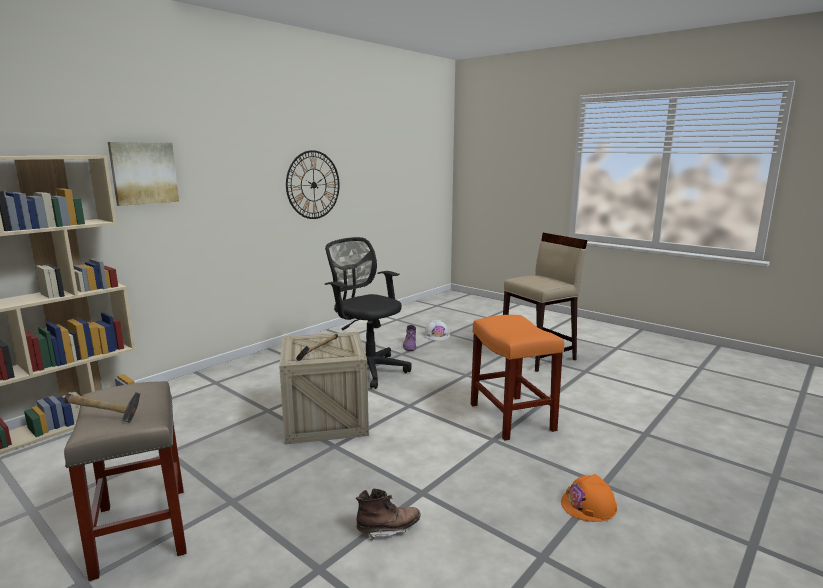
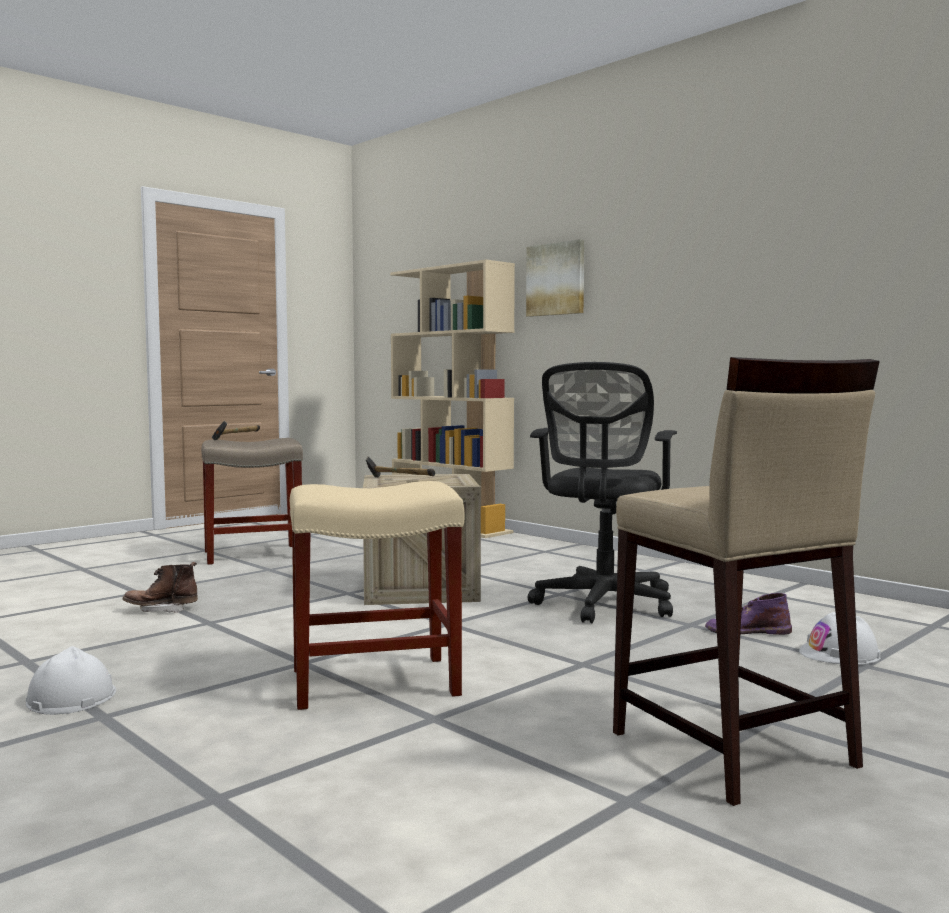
camera: 95 degrees right, 10 degrees down
(313, 185) = (797, 287): wall clock -> none
(368, 369) = (603, 605): black office chair -> black office chair turned 150 degrees clockwise
(388, 529) = (161, 610): brown boot -> brown boot turned 90 degrees clockwise
(510, 416) = (377, 681): orange stool -> beige stool
(588, 505) = (71, 698): orange hard hat -> white hard hat

